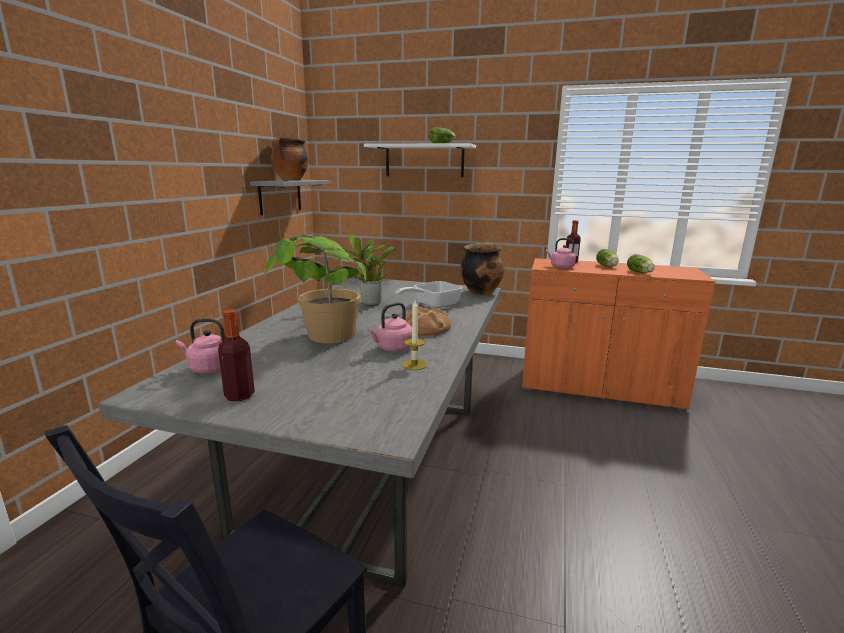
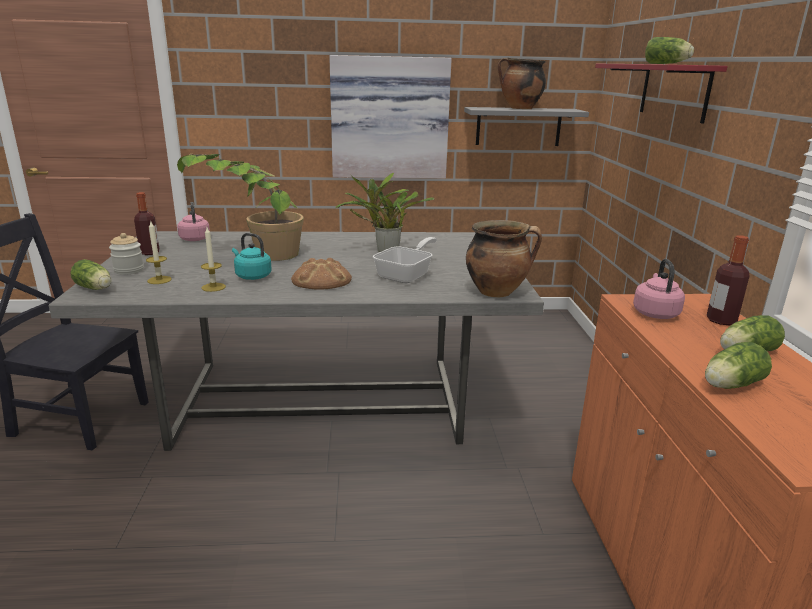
camera: 70 degrees right, 5 degrees up
(201, 196) = (389, 118): none -> picture
(309, 408) = (129, 270): none -> jar
(368, 389) = (159, 280): none -> candle
(370, 427) = (95, 288): none -> lettuce
(393, 348) = (252, 276): pink kettle -> turquoise kettle
(424, 161) = (674, 91): white shelf -> red shelf
(432, 305) = (407, 275): frying pan -> frying pan turned 90 degrees clockwise

